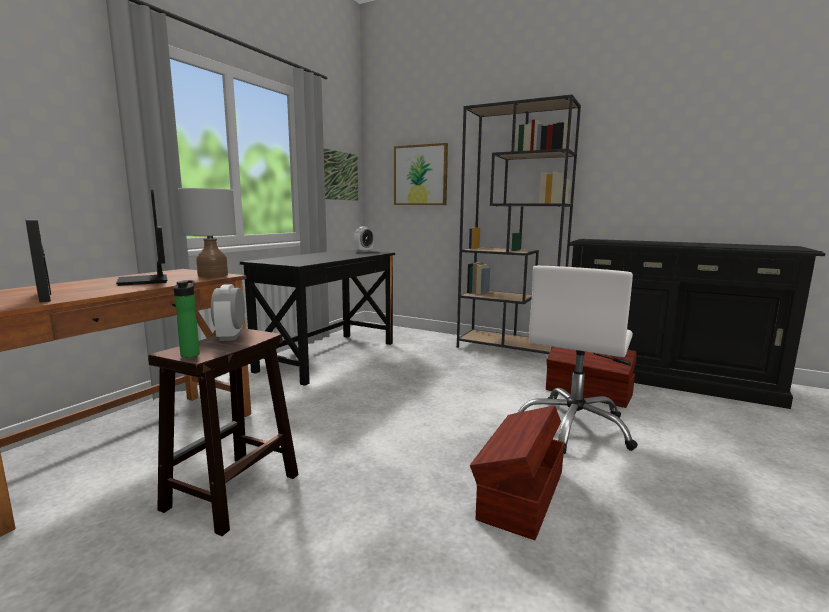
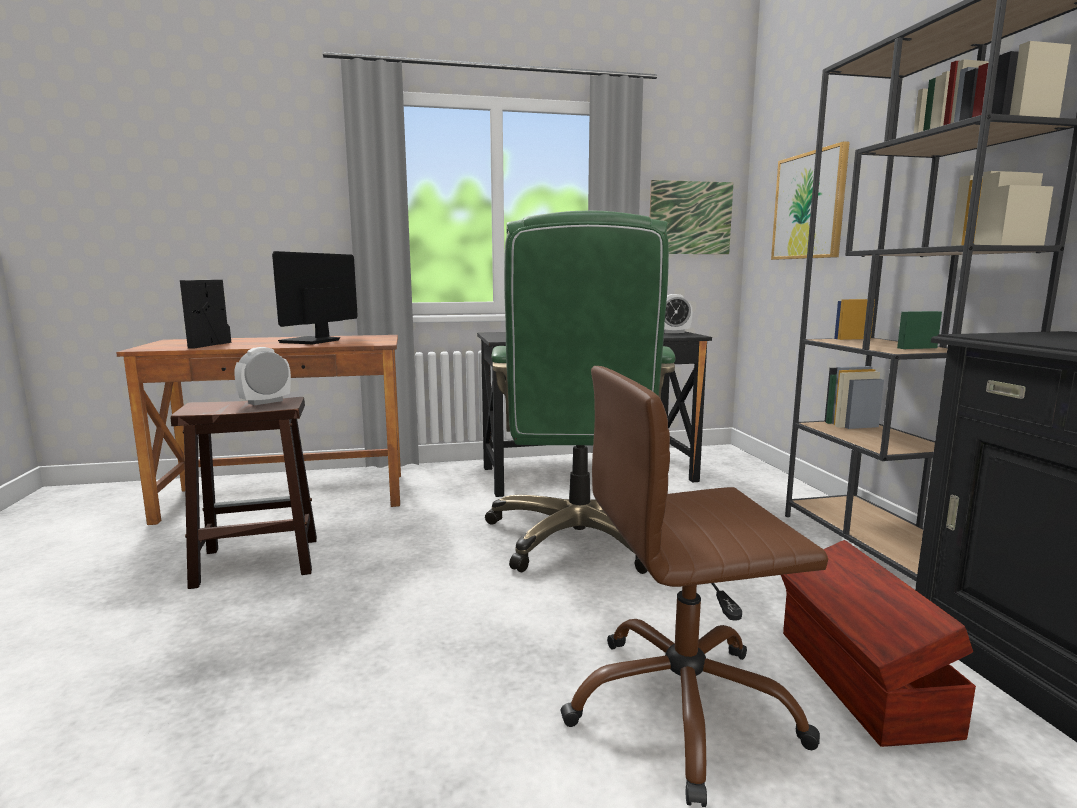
camera: 50 degrees right, 0 degrees up
(191, 354) = (196, 408): bottle -> none
(213, 275) = (371, 342): grey table lamp -> none
(398, 387) = (579, 535): none -> green office chair
(519, 494) = (398, 723): brown storage box -> none
(574, 427) = (682, 708): white office chair -> brown office chair

